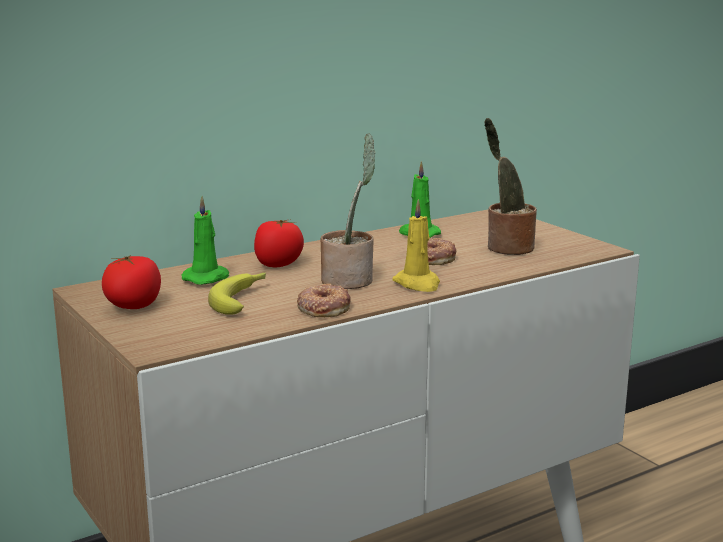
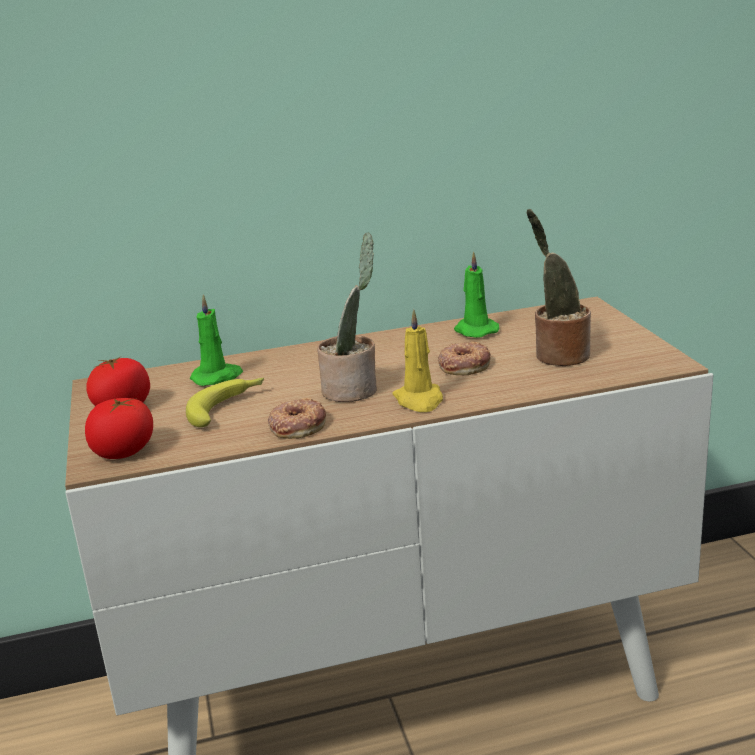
camera: 20 degrees right, 5 degrees up
(278, 264) = (299, 363): tomato -> tomato (124, 452)

